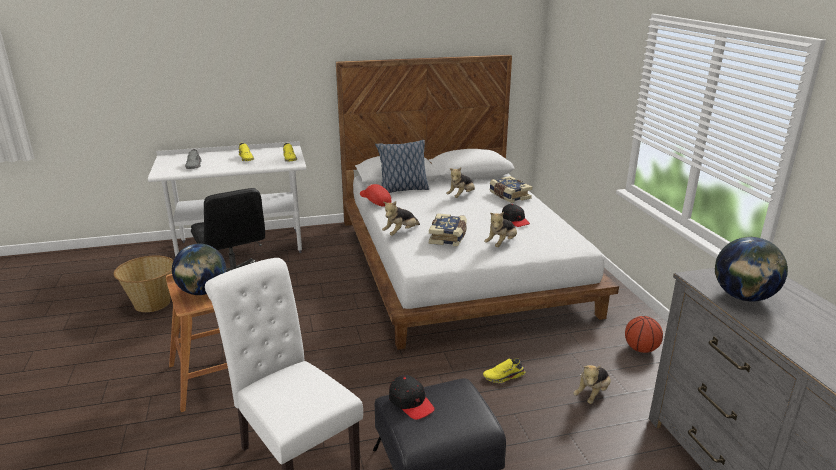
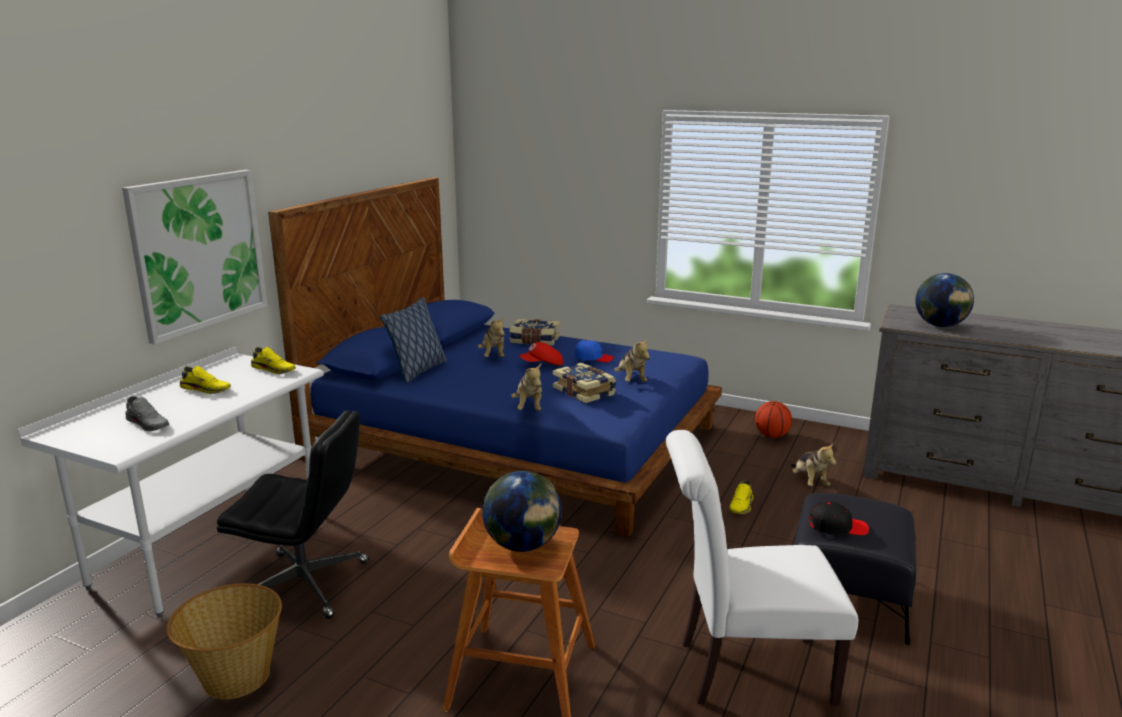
camera: 50 degrees left, 5 degrees down
(279, 79) = (199, 252): none -> picture
(375, 202) = (423, 393): red cap -> red cap (542, 365)
(459, 264) = (517, 441): white bed -> blue bed
(515, 220) = (593, 358): black cap -> blue cap

